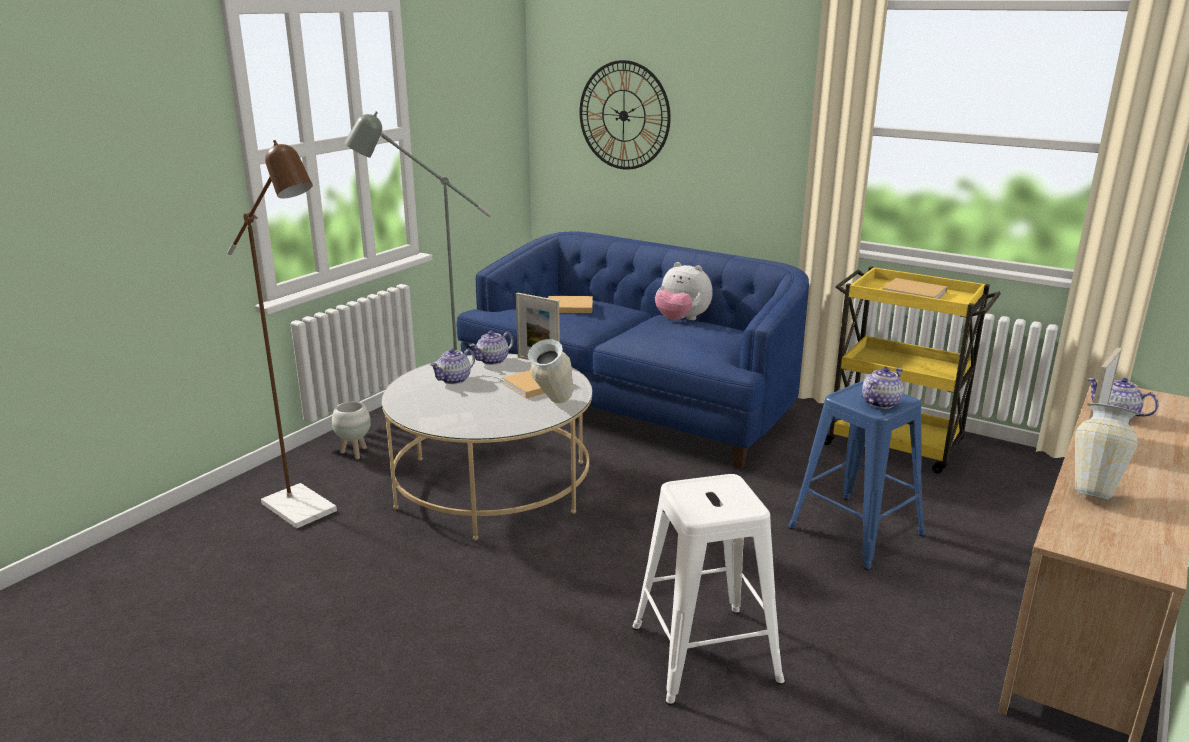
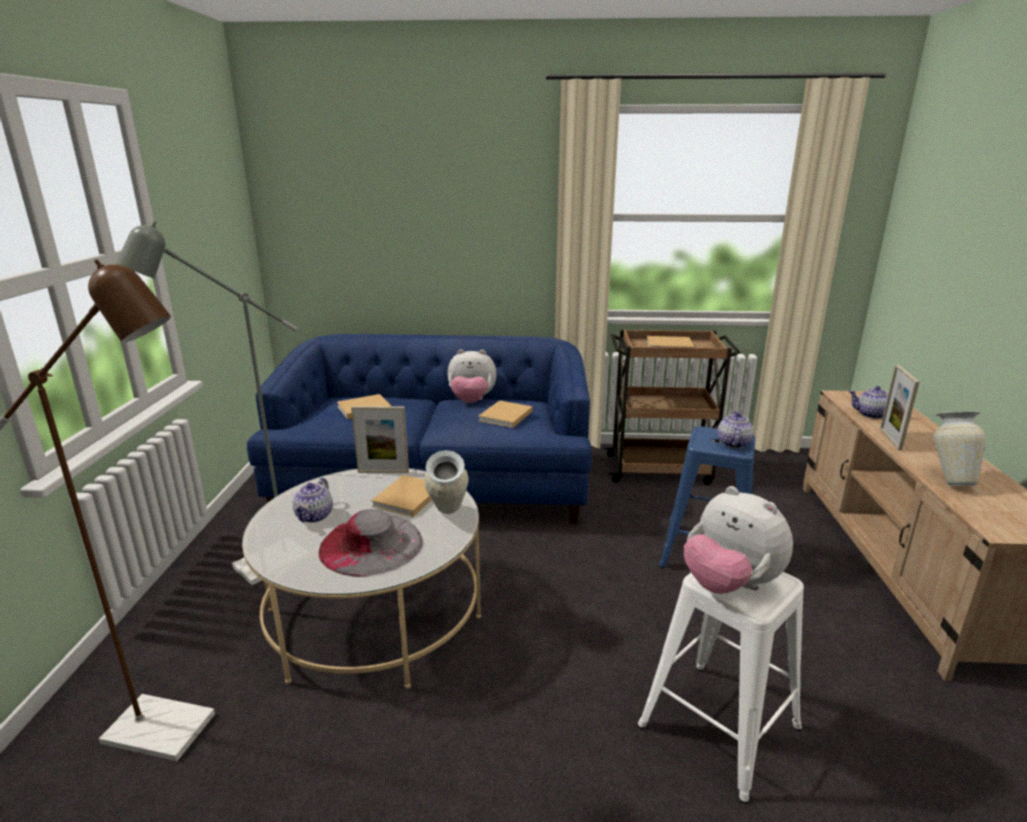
camera: 30 degrees left, 0 degrees up
(354, 453) = (184, 627): white planter -> none
(475, 409) = (371, 545): none -> grey hat
(492, 361) = (335, 483): teapot -> none
(624, 115) = (364, 219): wall clock -> none
(691, 338) = (505, 416): none -> beige book
(698, 496) = (729, 584): none -> plush toy
(895, 445) = (660, 469): yellow cart -> brown cart

